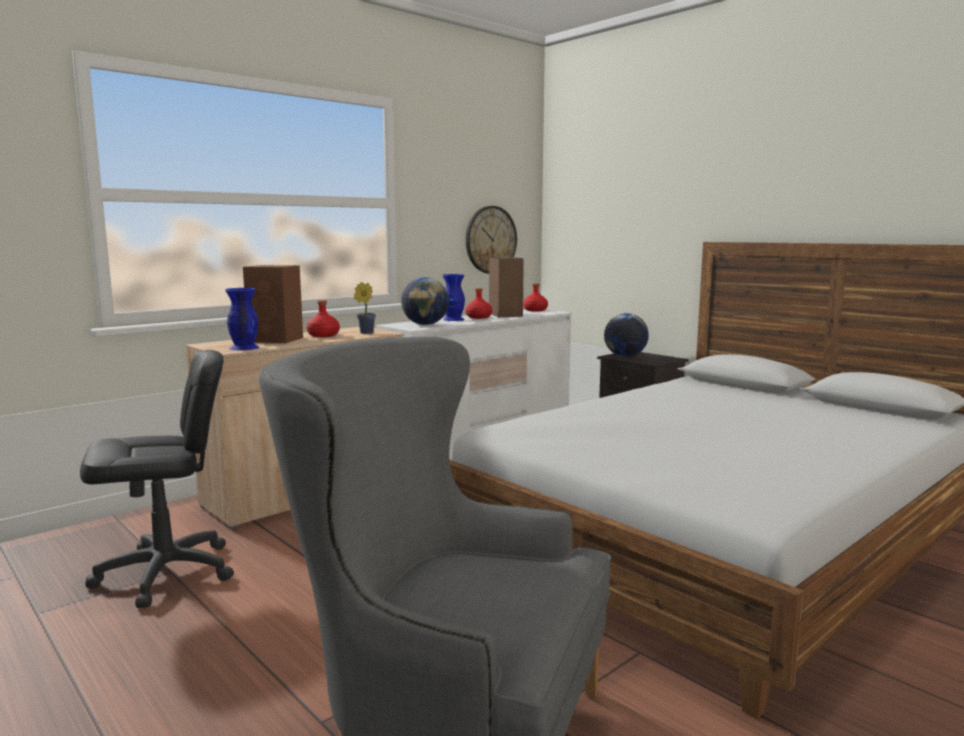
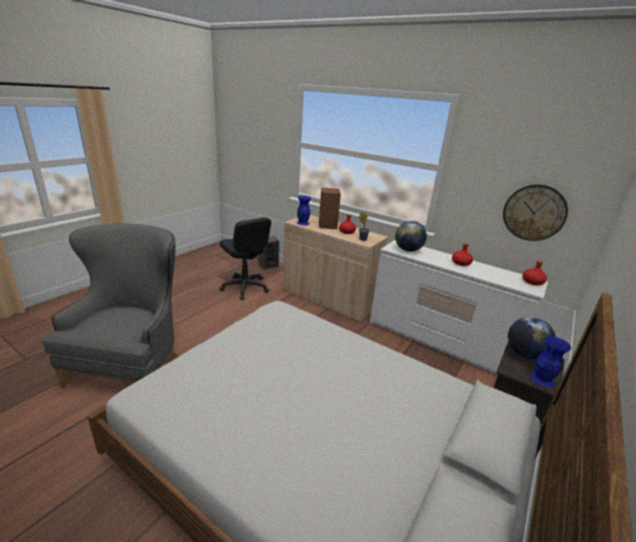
camera: 75 degrees right, 15 degrees up
(453, 319) = (440, 256): blue vase -> blue vase (542, 379)
(505, 315) = (486, 271): speaker -> speaker (268, 265)

